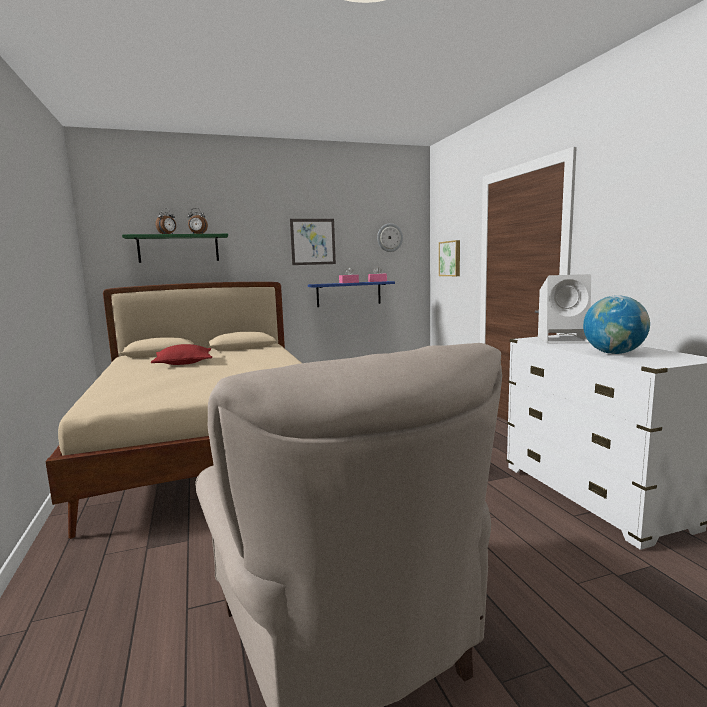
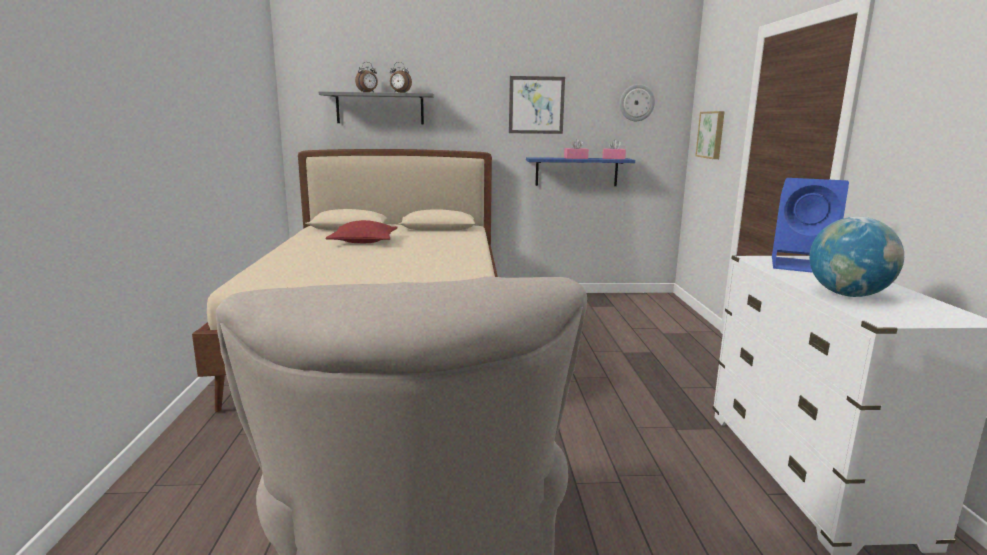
camera: 15 degrees right, 5 degrees up
(178, 248) = (380, 108): green shelf -> grey shelf
(564, 340) = (803, 265): white speaker -> blue speaker

